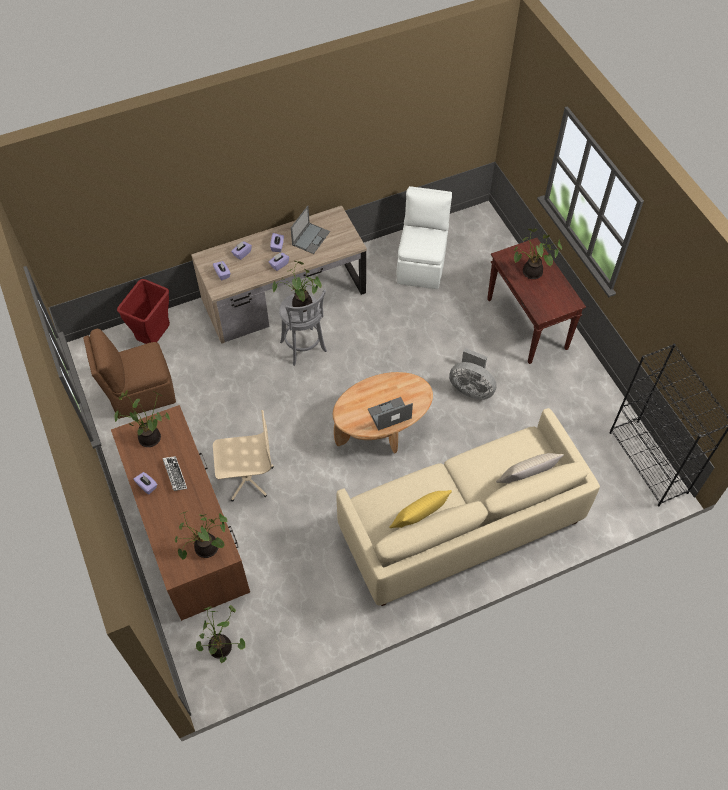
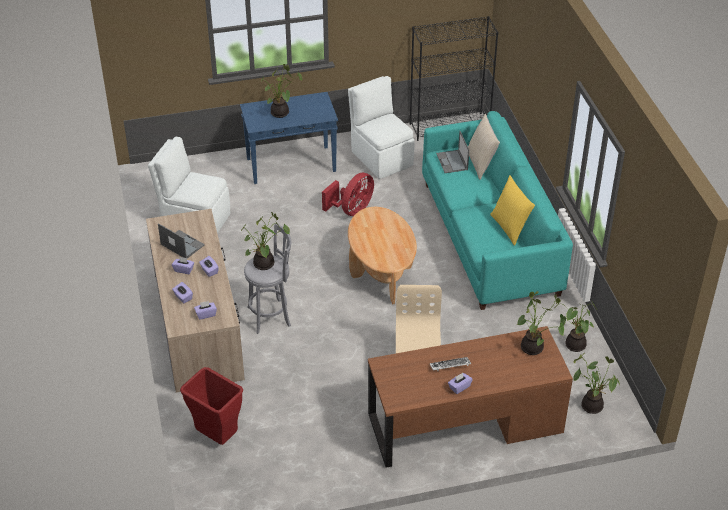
camera: 80 degrees left, 15 degrees down
(140, 393) = (290, 454): brown chair -> none
(150, 436) = (401, 382): potted plant -> potted plant (573, 345)
(389, 414) = (395, 235): laptop -> laptop (452, 162)
(461, 525) = (490, 238): beige sofa -> turquoise sofa
(471, 388) = (352, 210): grey fan -> red fan
(527, 324) = (292, 165): brown console table -> blue console table
(567, 402) = (381, 157): none -> white chair

